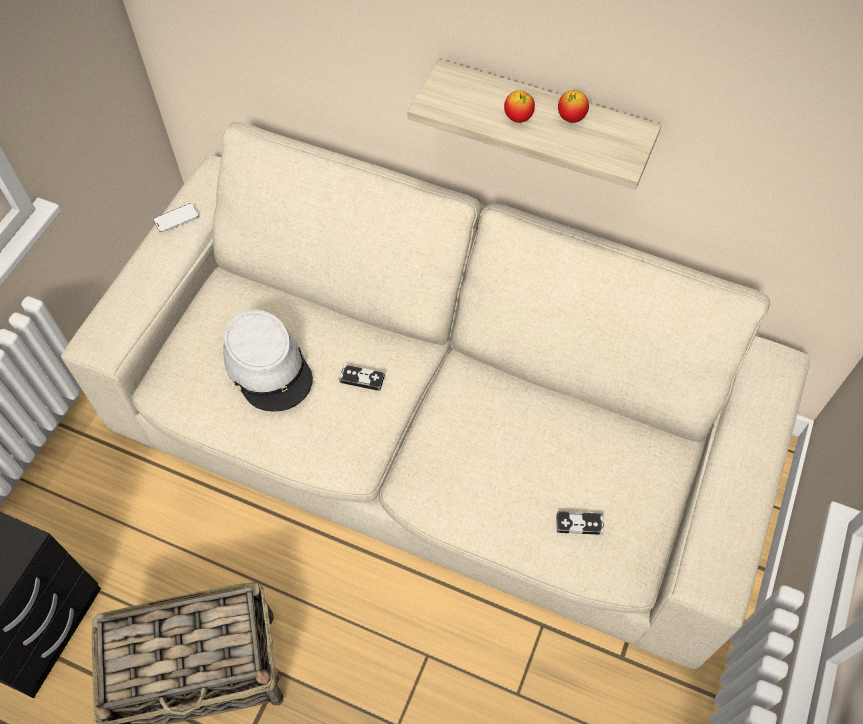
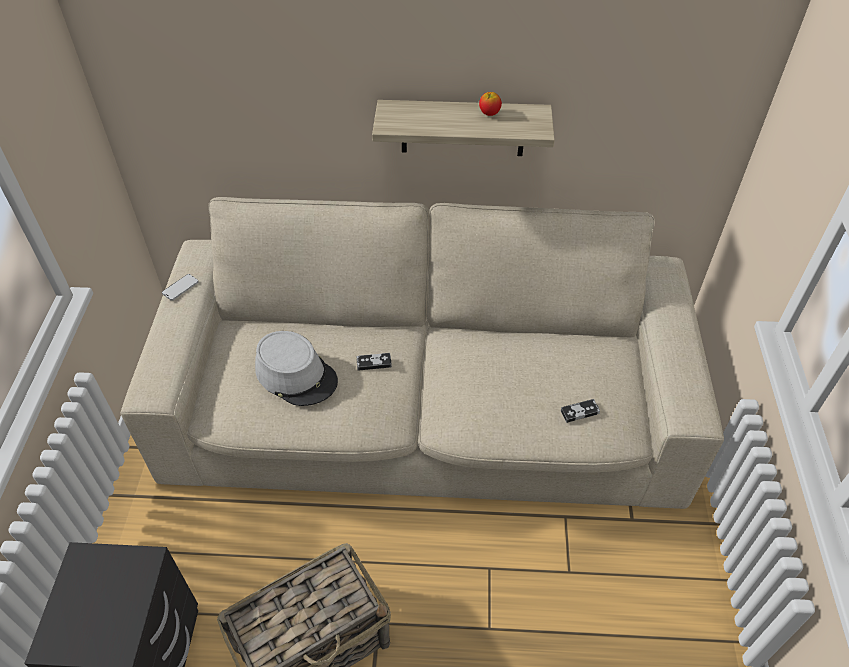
camera: 20 degrees left, 10 degrees down
(518, 118) = (453, 121): apple -> none

